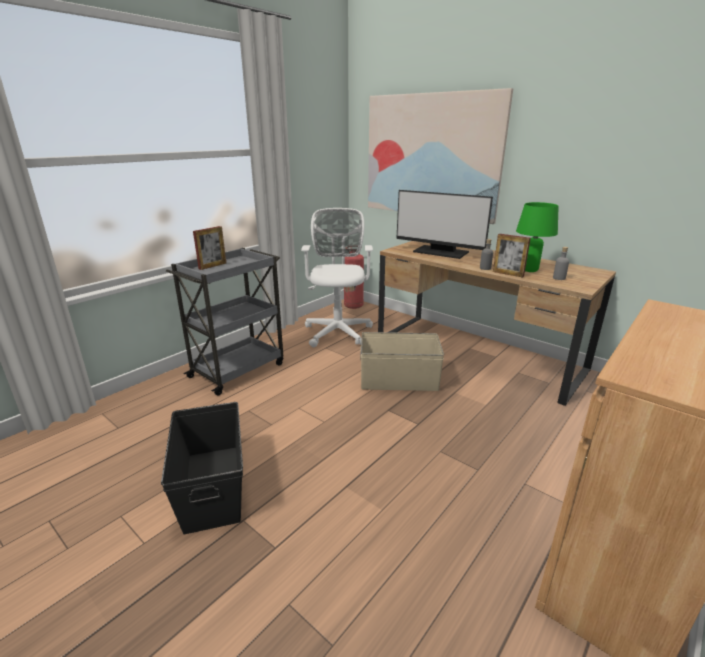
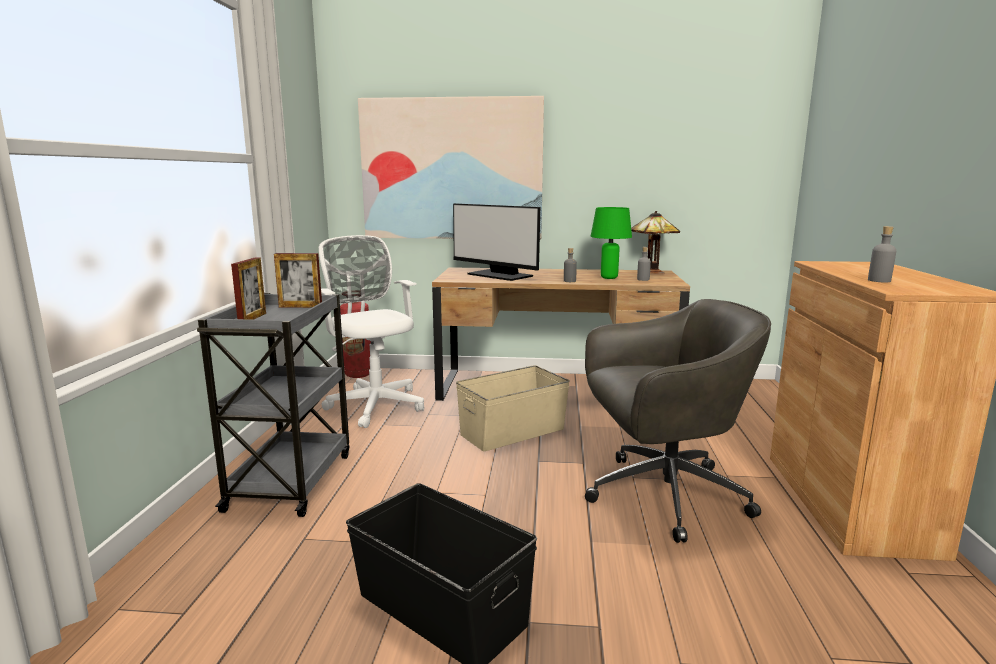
camera: 35 degrees left, 10 degrees down
(440, 252) = (499, 275): monitor -> monitor turned 45 degrees clockwise
(443, 476) = (661, 495): none -> grey office chair
(508, 274) = (598, 282): picture frame -> picture frame (300, 306)
(587, 270) = (651, 272): none -> table lamp
(655, 354) = (879, 280): none -> grey bottle

